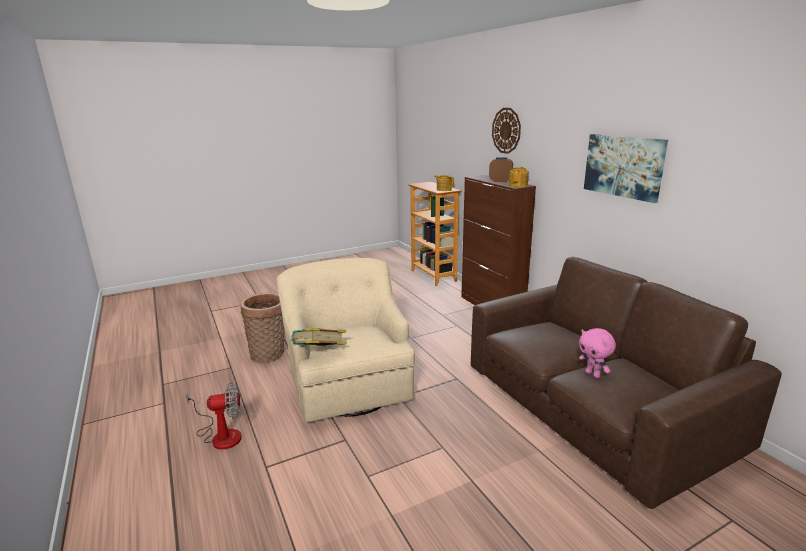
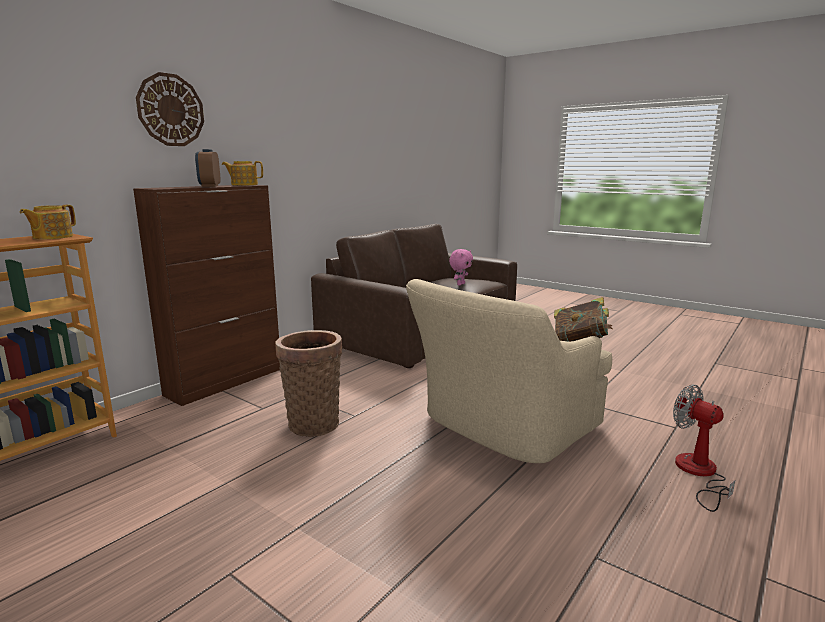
camera: 115 degrees left, 5 degrees down
(269, 354) = (510, 528): basket -> basket (313, 422)
(623, 166) = (334, 146): picture -> none

